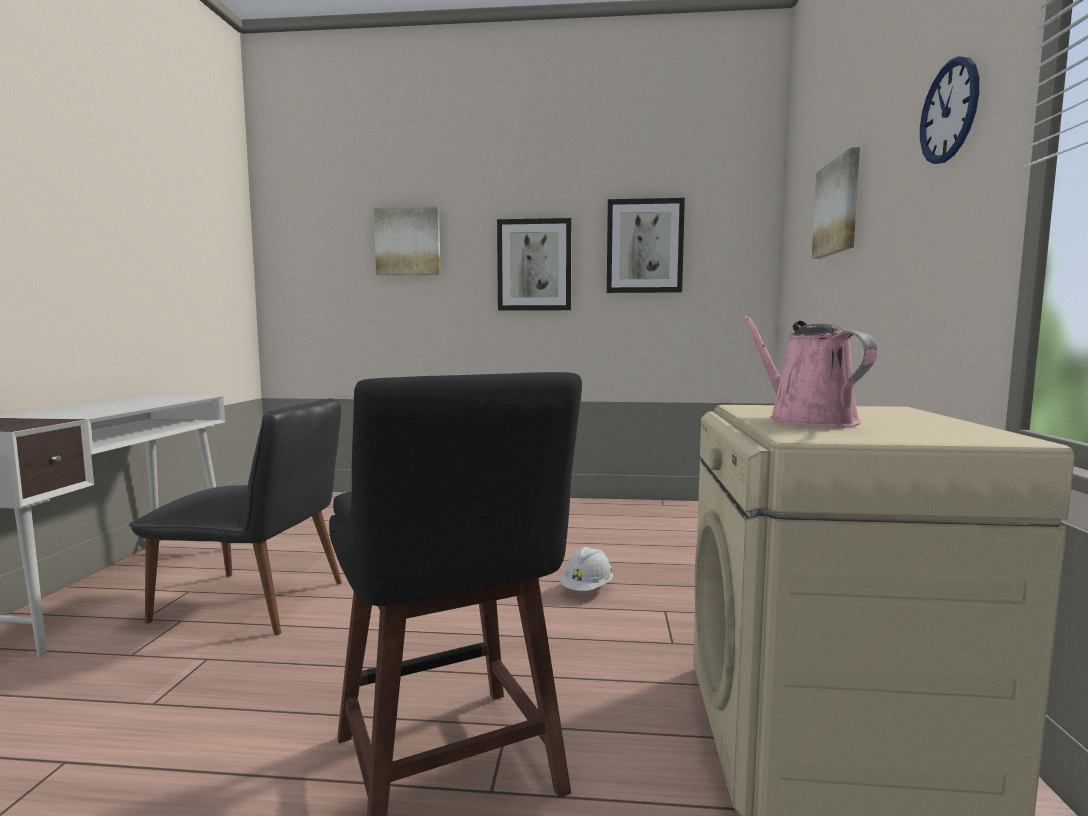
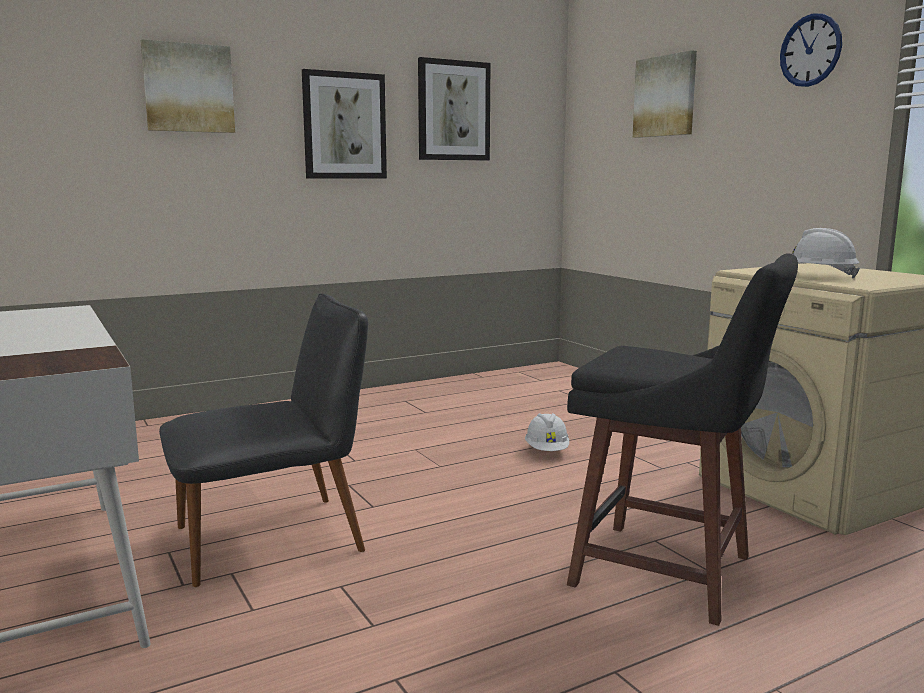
camera: 35 degrees left, 5 degrees up
(806, 420) = (818, 276): pink watering can -> white hard hat

